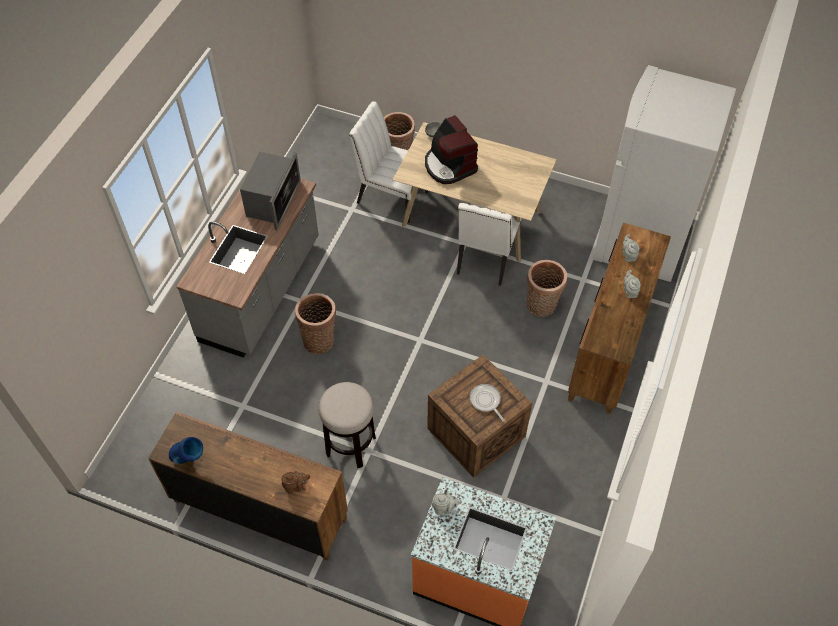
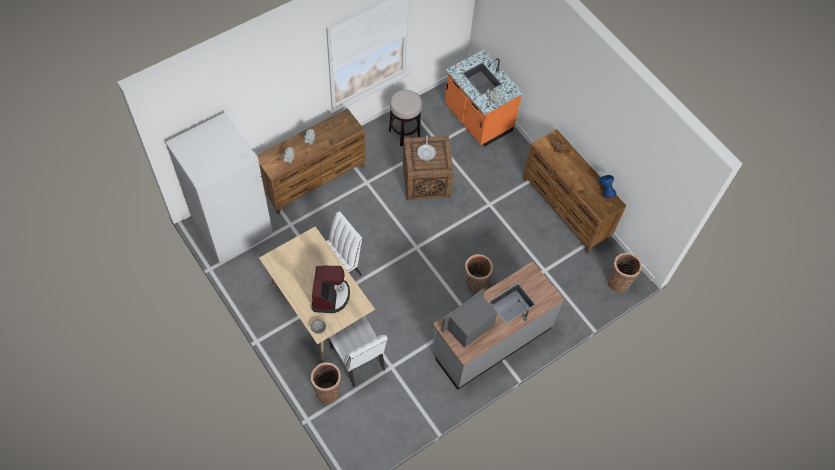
camera: 150 degrees left, 5 degrees up
(350, 446) = (497, 212): stool -> stool (404, 133)
(541, 306) = (330, 223): basket -> basket (619, 282)

